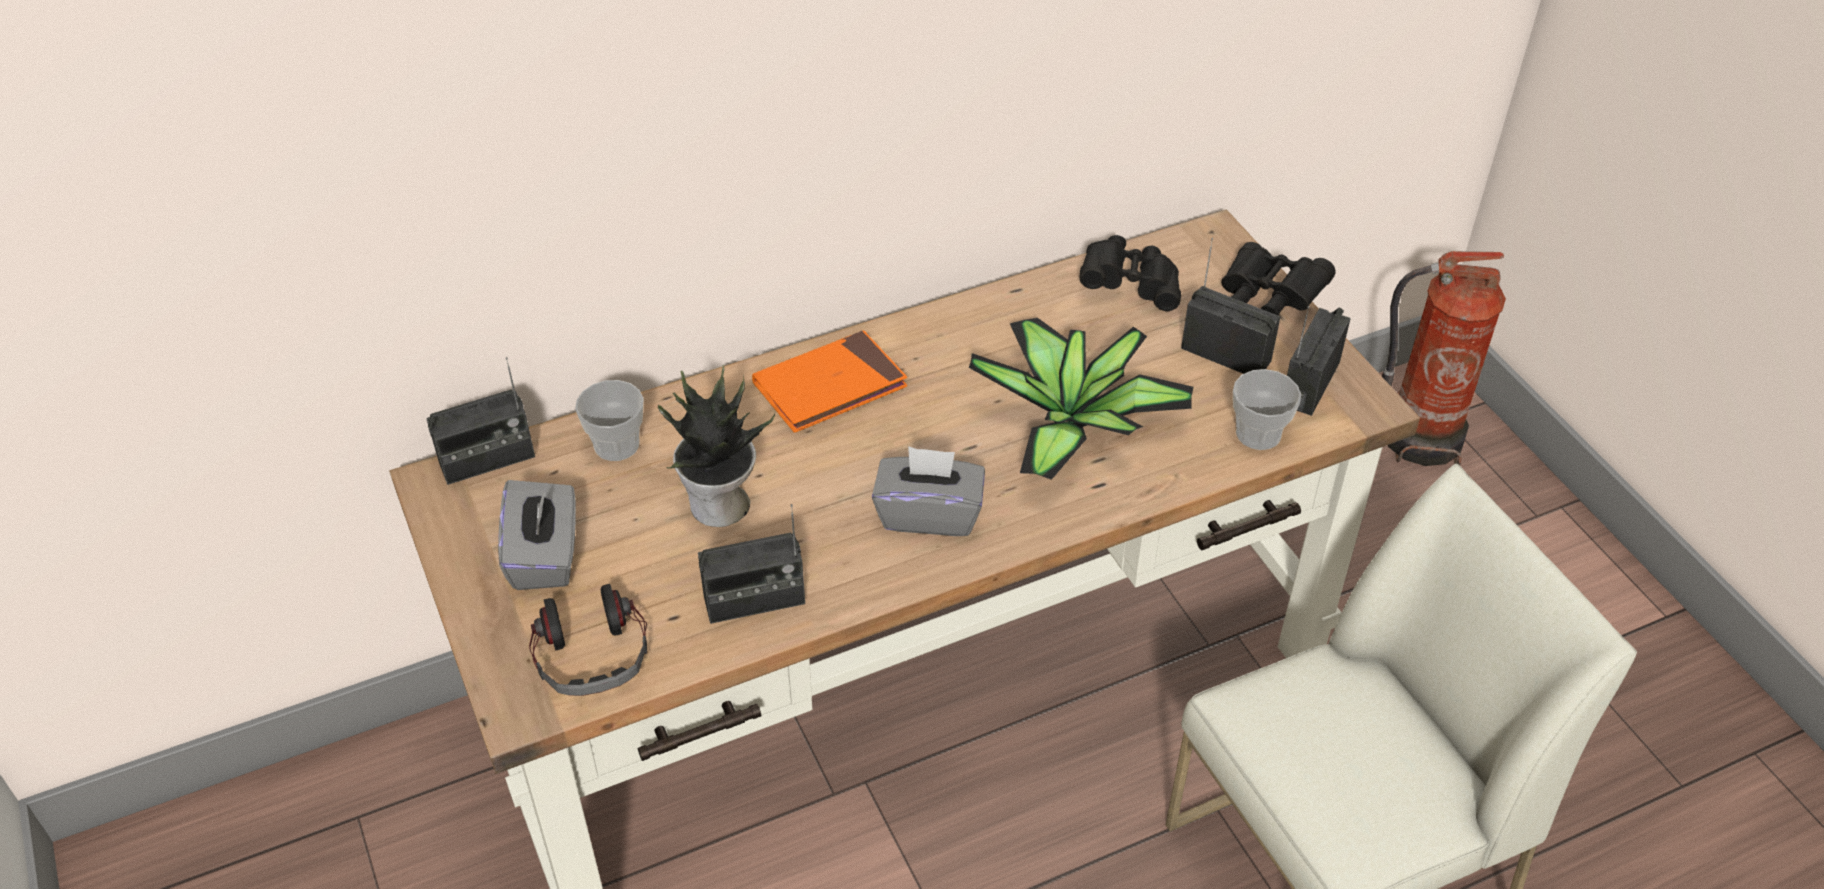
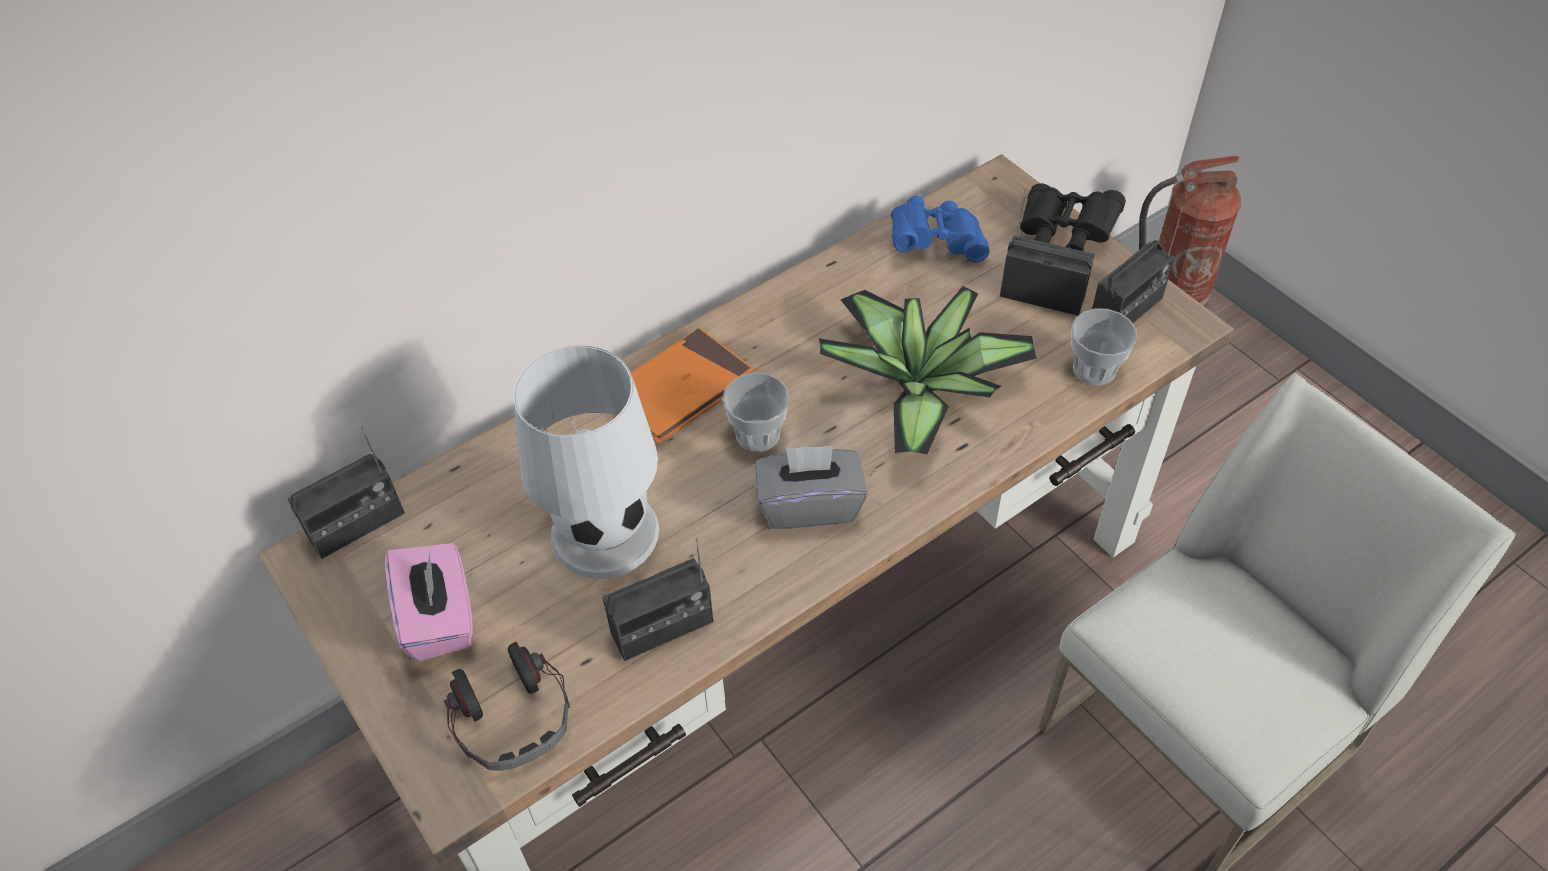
camera: 10 degrees left, 5 degrees up
(545, 556) = (439, 619): grey tissue box -> pink tissue box
(616, 445) = (484, 486): cup -> cup (758, 434)
(720, 507) = (604, 533): potted plant -> white table lamp
(1130, 286) = (936, 242): black binoculars -> blue binoculars
(1309, 383) = (1126, 311): radio -> radio turned 150 degrees counterclockwise

